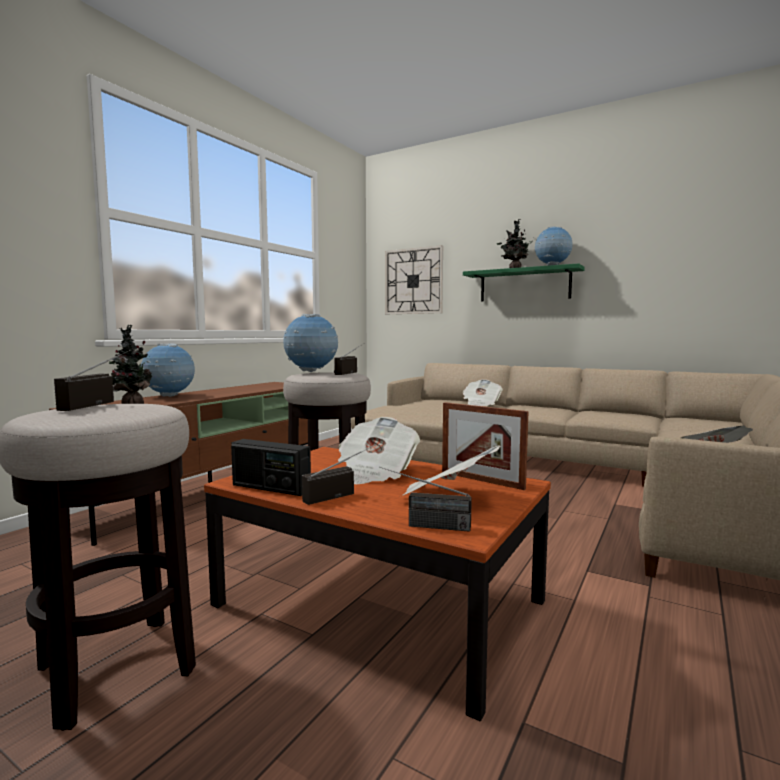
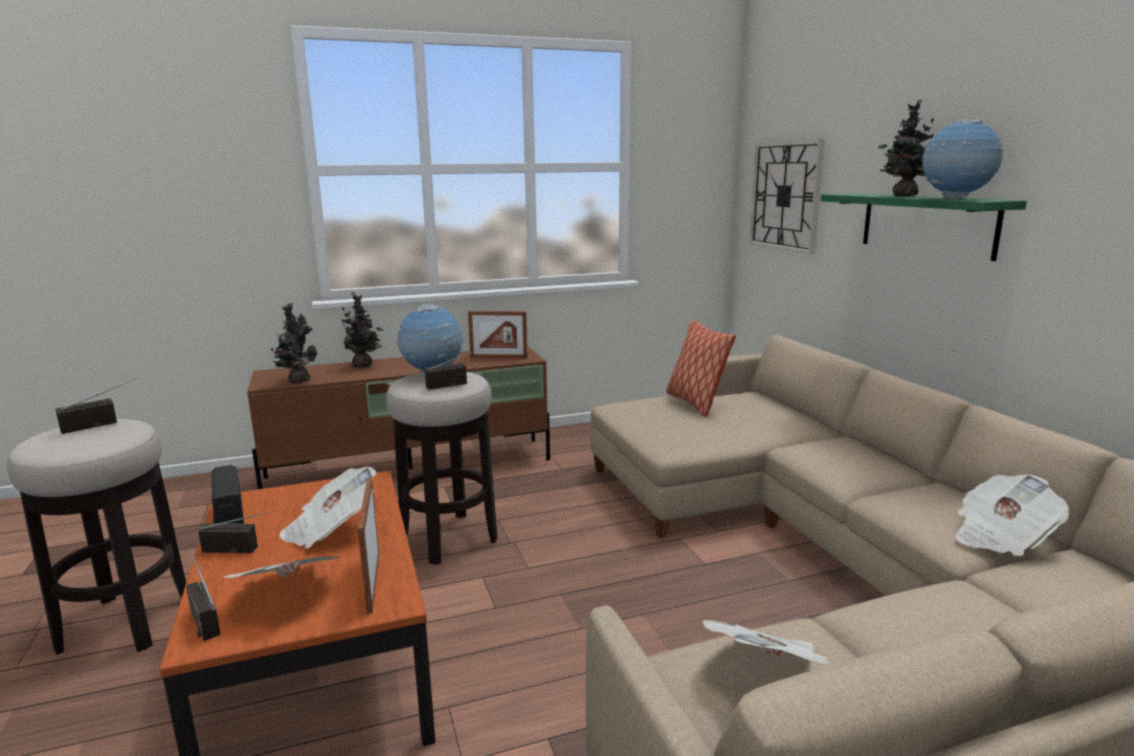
camera: 40 degrees right, 10 degrees up
(169, 396) = (364, 365): globe -> potted plant
(274, 386) = (498, 357): none -> picture frame
(414, 404) = (695, 403): none -> pillow
(481, 404) = (786, 426): newspaper -> newspaper (1001, 537)

